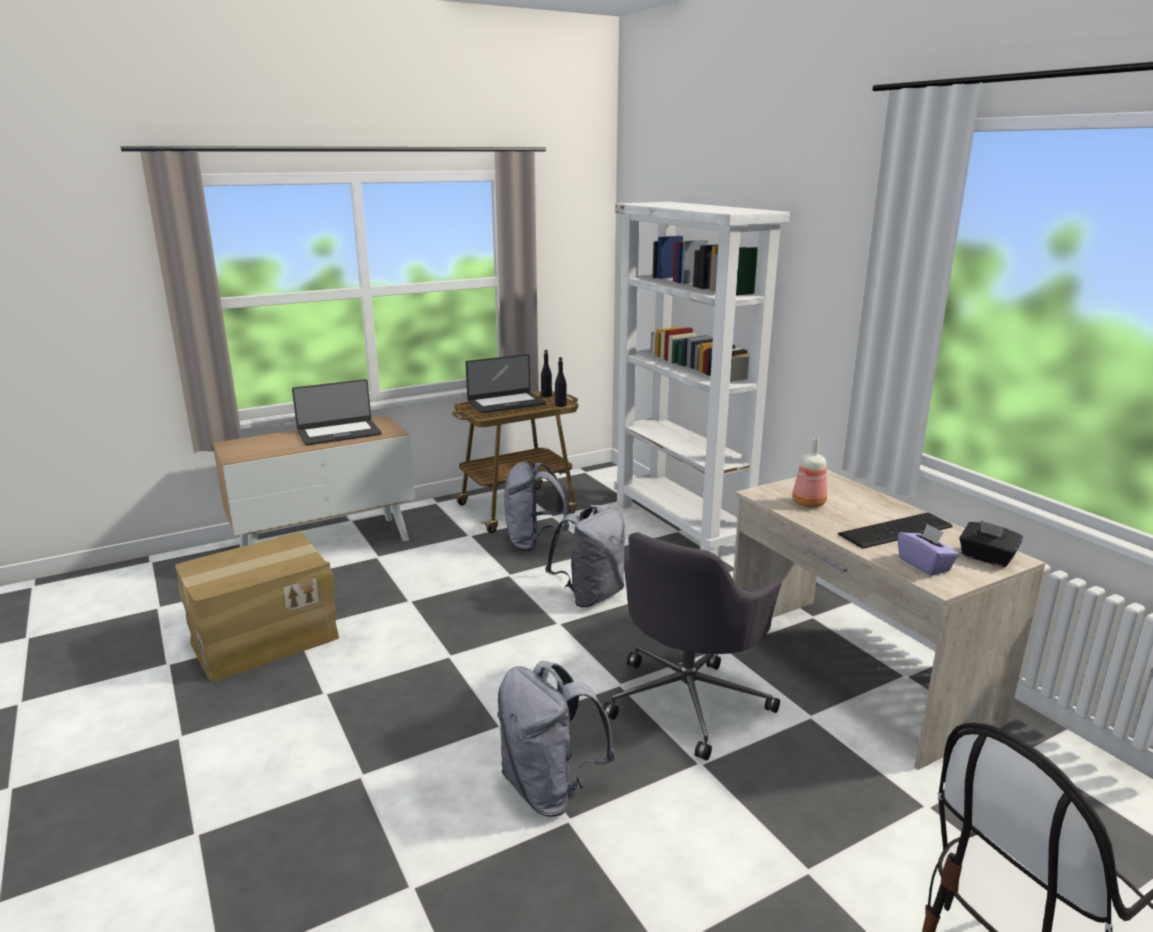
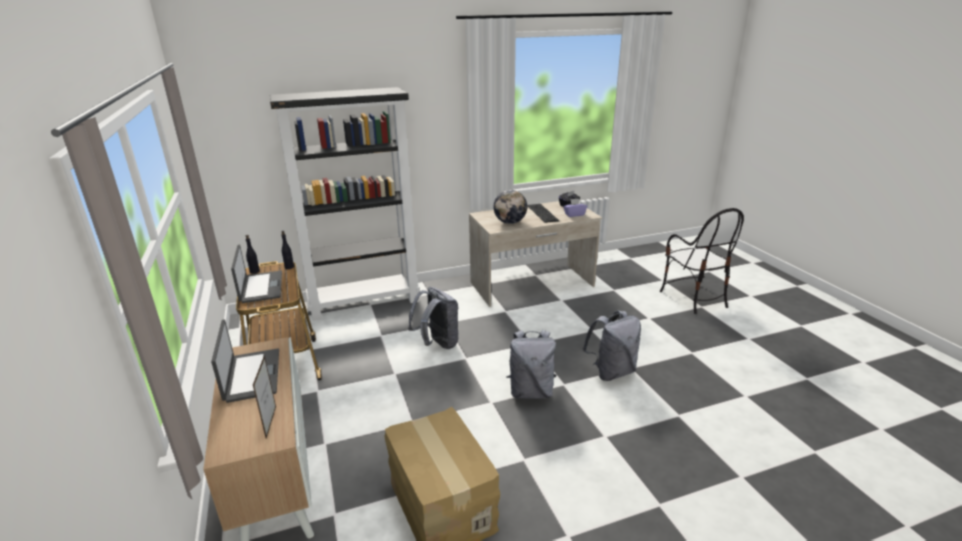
camera: 80 degrees left, 5 degrees up
(261, 451) = (271, 422): none -> picture frame
(533, 543) = (351, 360): grey backpack -> grey backpack (531, 391)
(682, 527) = (365, 302): white bookcase -> black bookcase
(688, 700) = (547, 326): grey office chair -> none
(807, 503) = (510, 222): bottle -> globe

